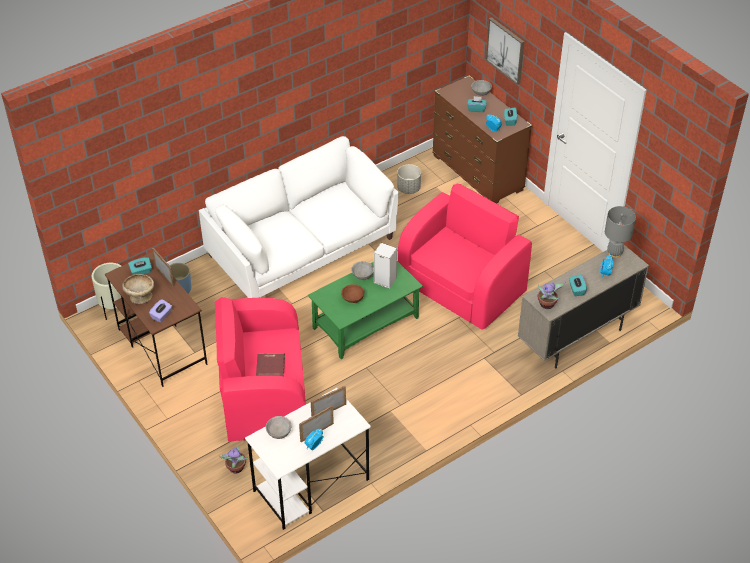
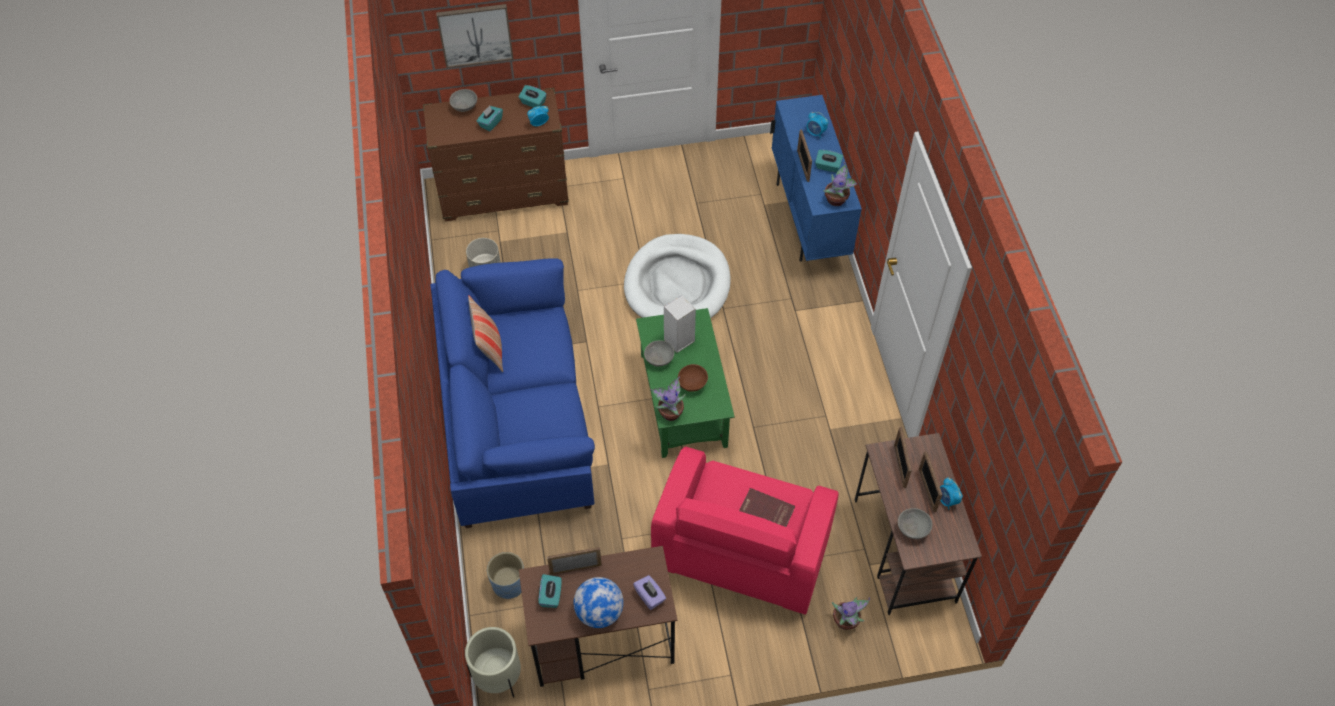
camera: 65 degrees left, 10 degrees up
(140, 296) = (599, 612): beige bowl -> globe
(301, 247) = (517, 418): white sofa -> blue sofa
(310, 486) = (905, 551): white desk -> brown desk
(320, 195) = (489, 349): none -> pillow
(323, 296) = (670, 412): none -> potted plant
(462, 286) = (677, 284): pink armchair -> white dog bed
(566, 276) = (803, 166): none -> picture frame
(576, 338) = (808, 220): beige cabinet -> blue cabinet
(614, 253) = (791, 113): grey table lamp -> none

